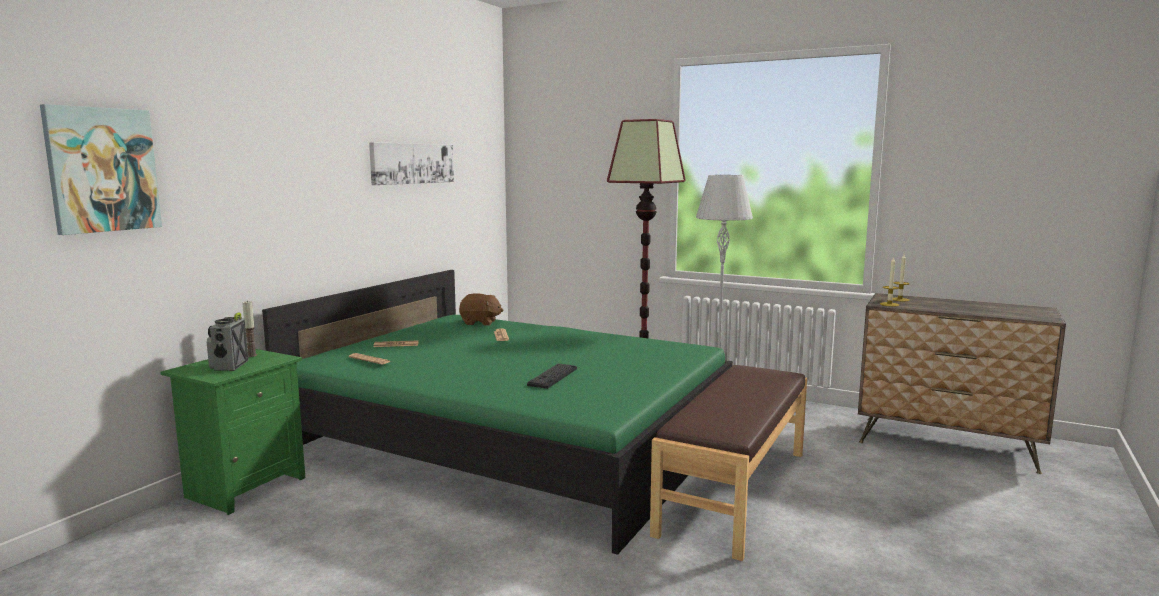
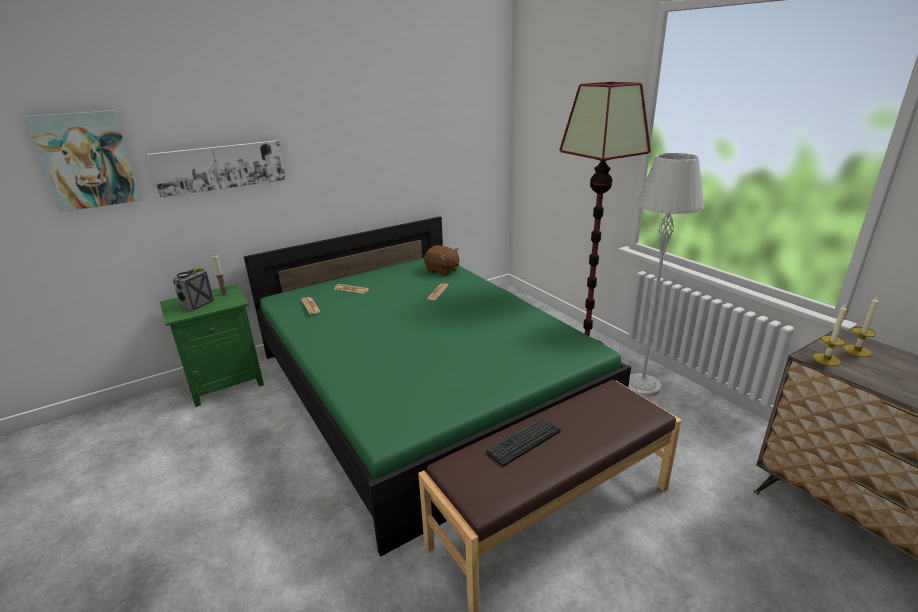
camera: 30 degrees right, 15 degrees up
(412, 163) = (394, 125): picture -> picture (220, 167)
(552, 377) = (410, 362): keyboard -> keyboard (524, 441)

